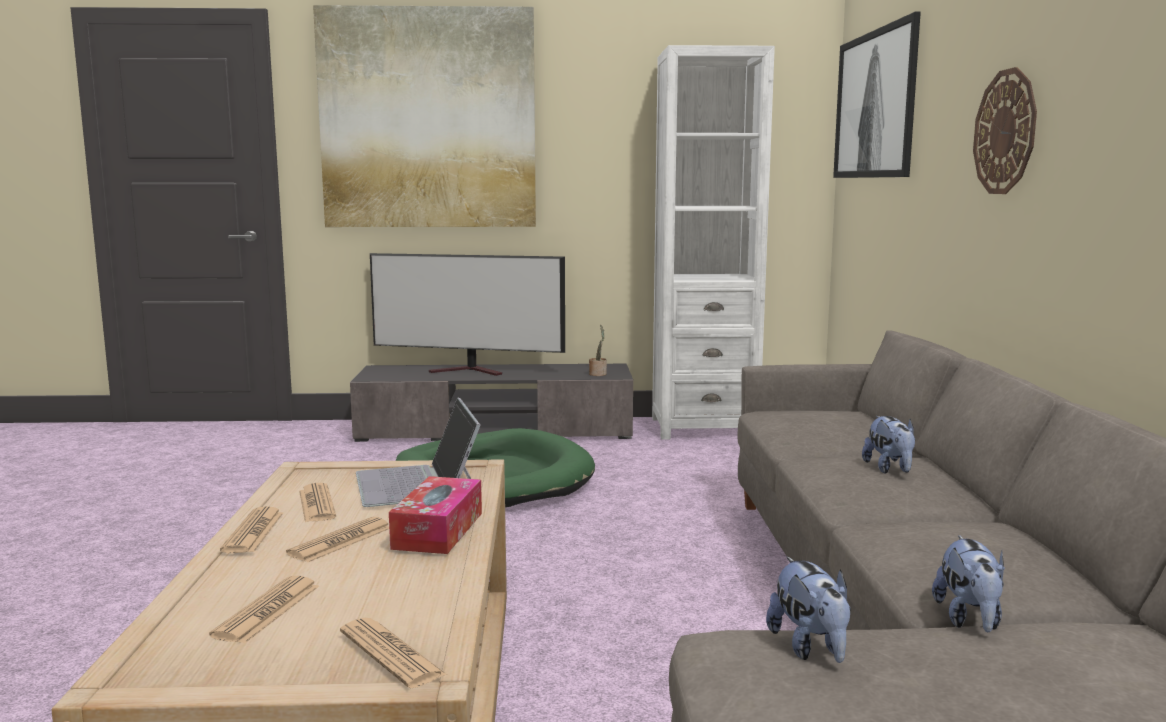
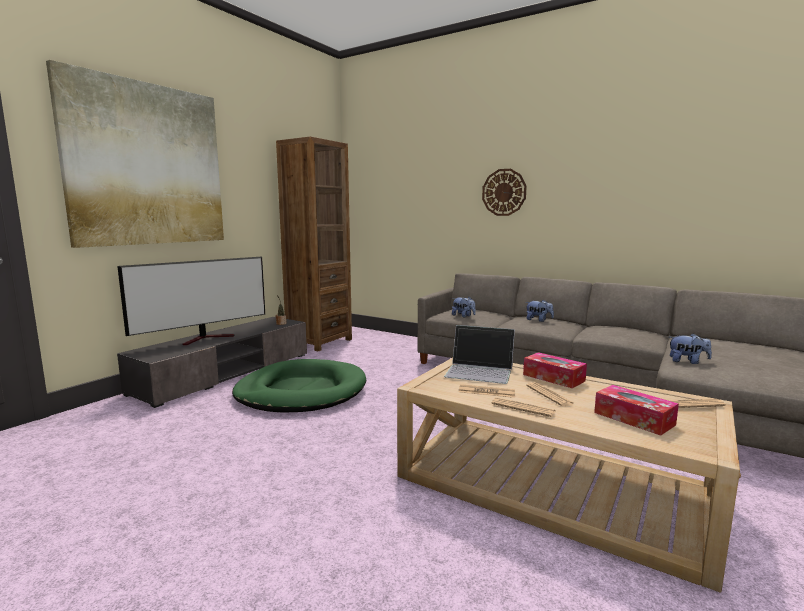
camera: 55 degrees left, 0 degrees up
(267, 611) = (634, 418): newspaper -> tissue box
(703, 428) = (319, 342): white bookcase -> brown bookcase
(874, 105) = (384, 176): picture -> none
(969, 620) = (668, 345): plush toy -> plush toy (463, 316)

